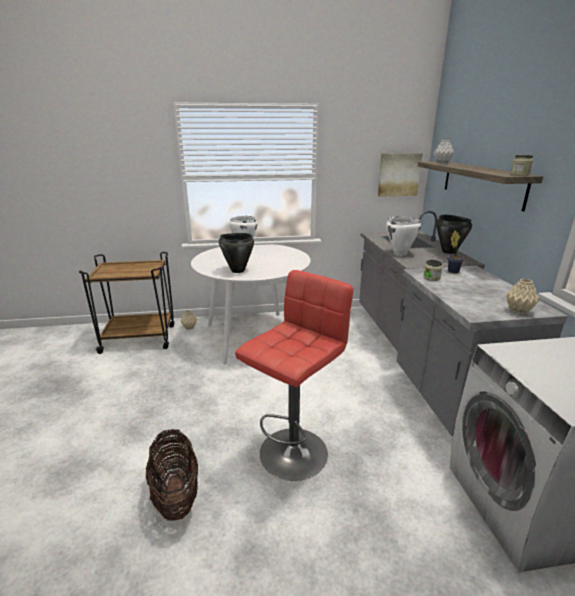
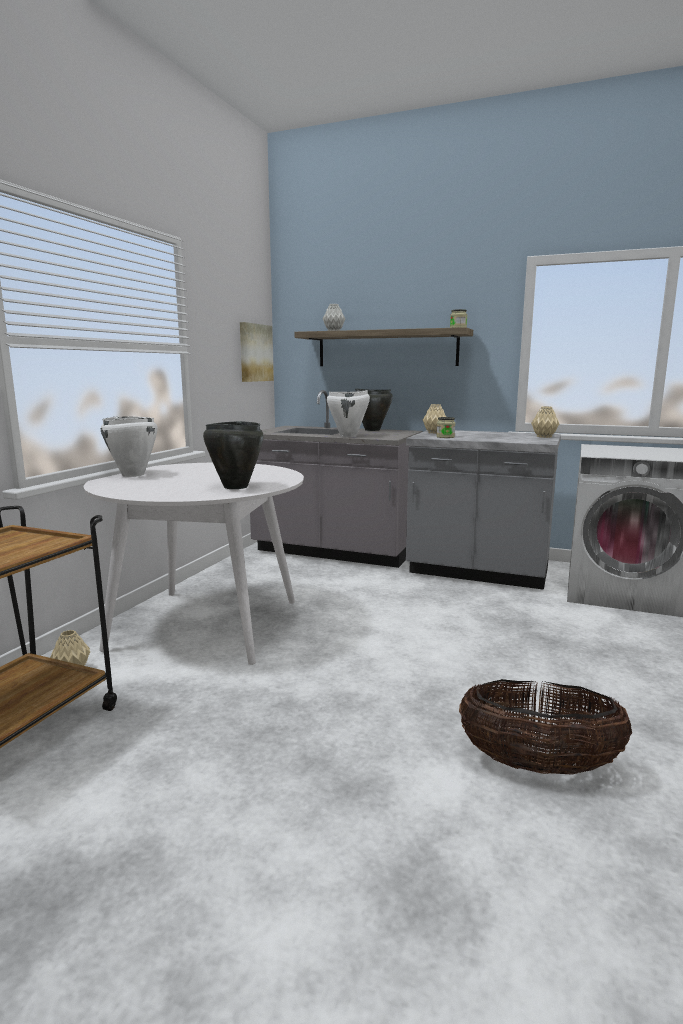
camera: 60 degrees left, 10 degrees down
(294, 453) = (504, 663): red stool -> none
(452, 271) = (435, 433): potted plant -> beige vase

